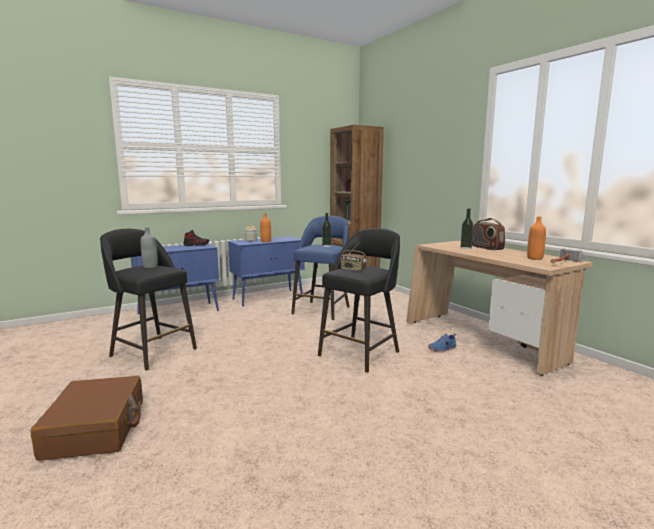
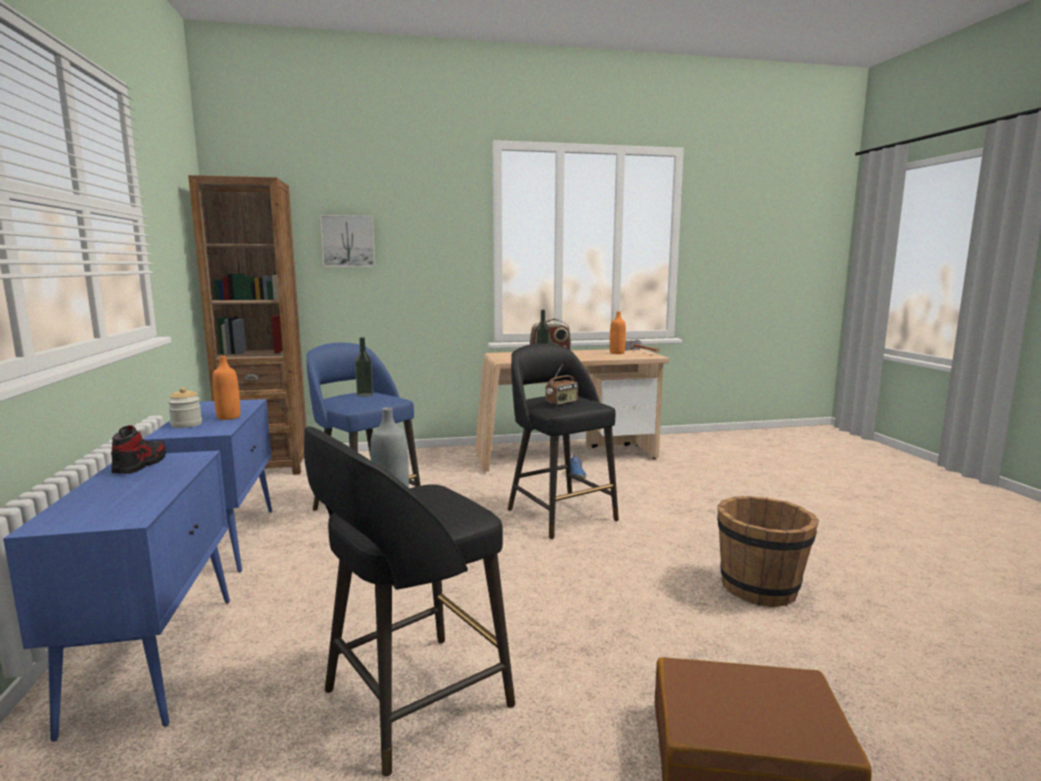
camera: 70 degrees left, 0 degrees up
(285, 435) = (760, 588): none -> brown bucket
(406, 157) = (348, 241): none -> picture

